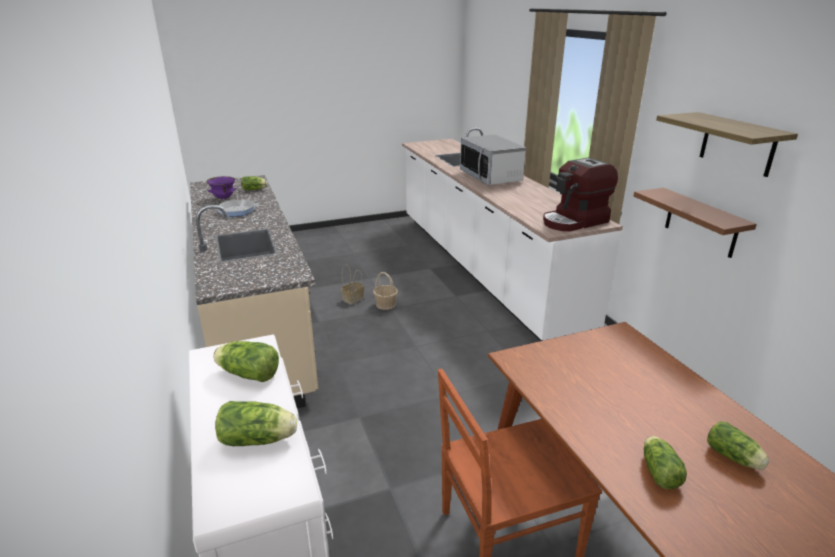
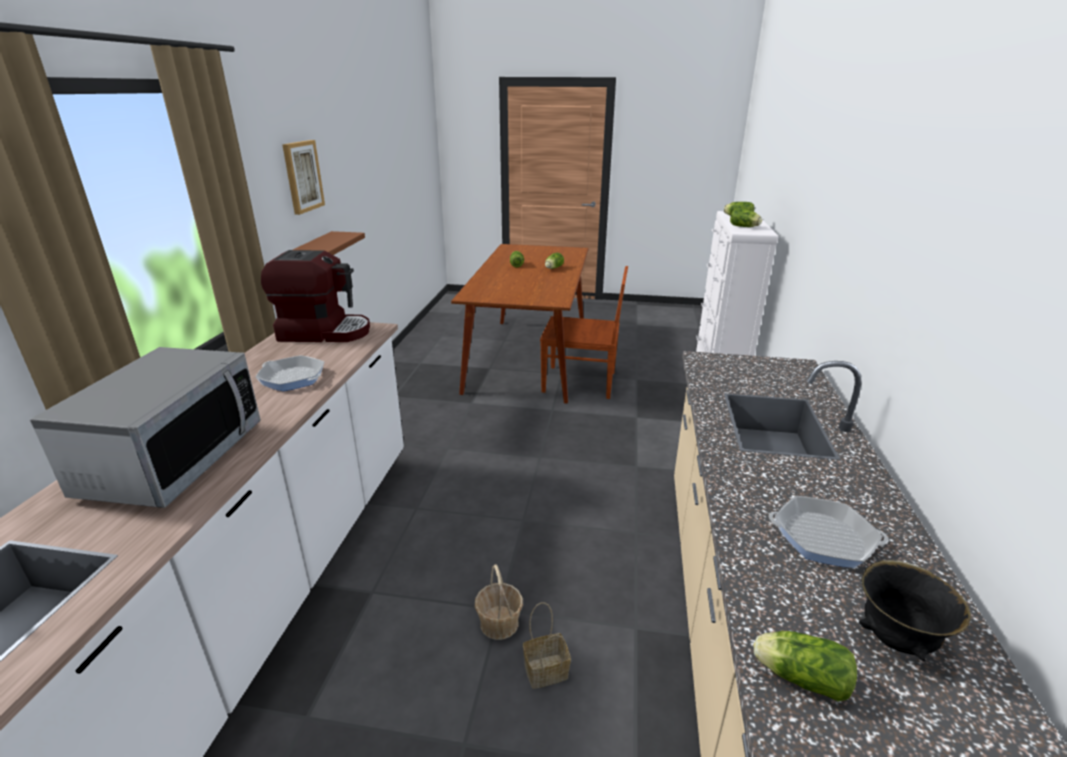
camera: 150 degrees left, 0 degrees up
(223, 198) = (896, 639): purple bowl -> black bowl
(521, 200) = (292, 378): none -> frying pan
(737, 144) = (302, 176): shelf -> picture

